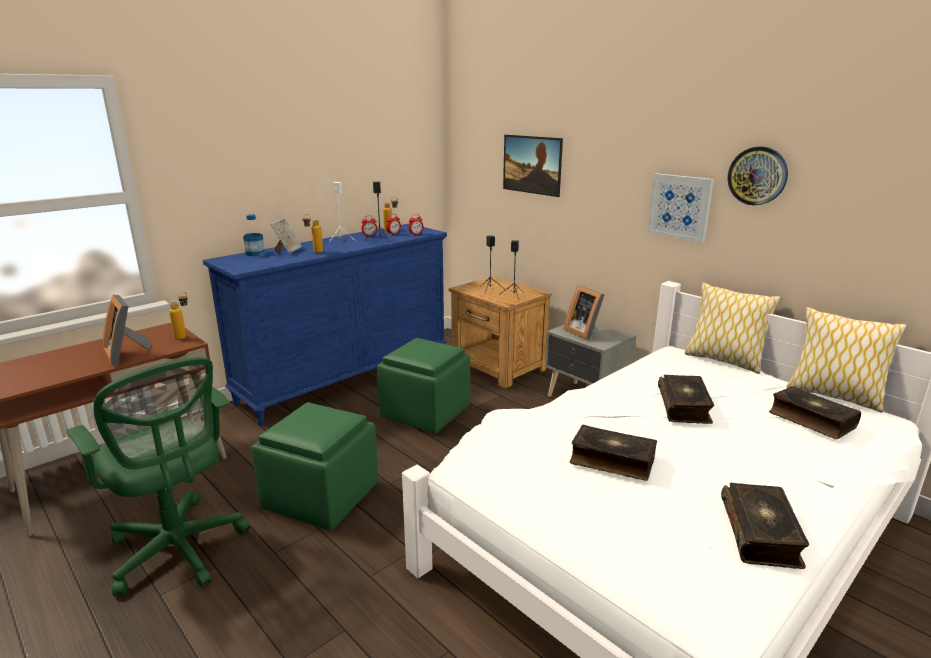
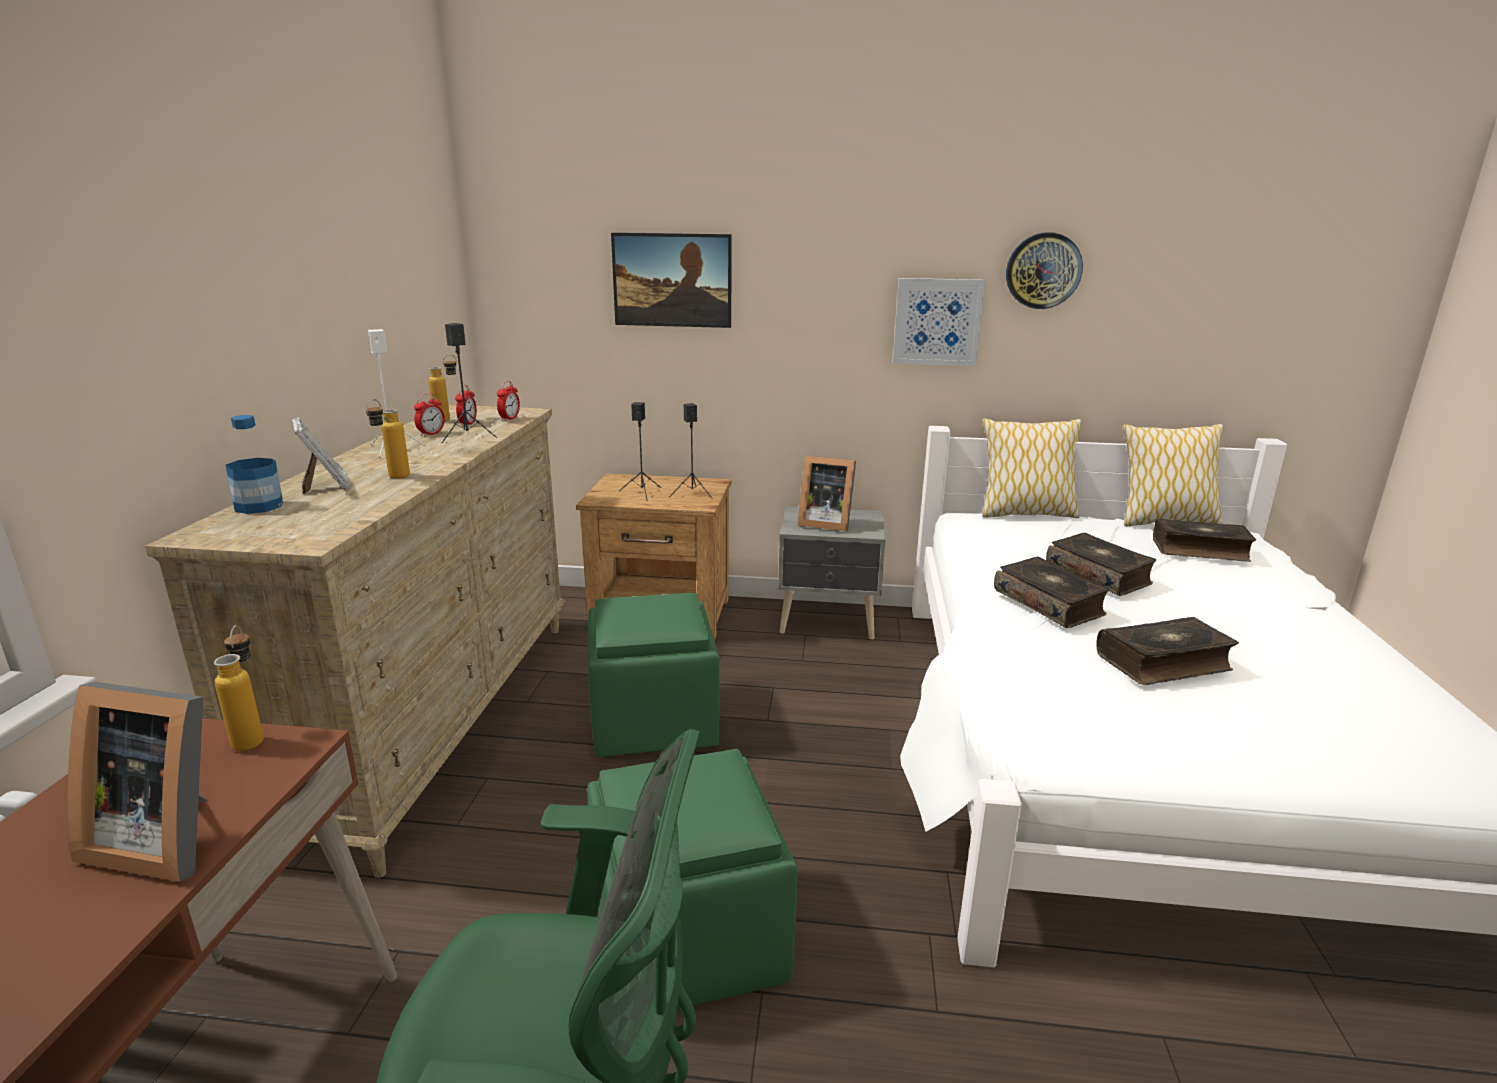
camera: 40 degrees left, 0 degrees up
(347, 378) = (440, 720): blue dresser -> beige dresser
(761, 534) = (1380, 679): book -> book (1049, 603)

